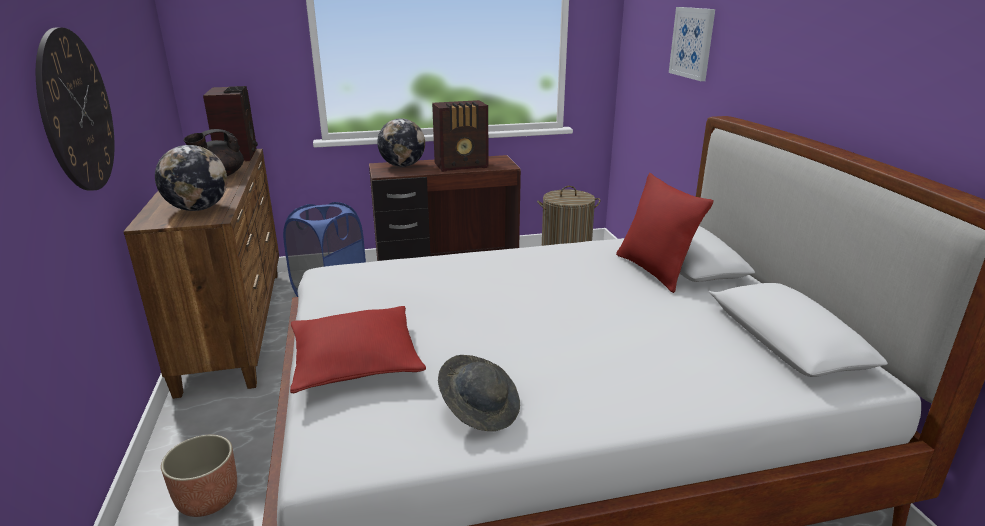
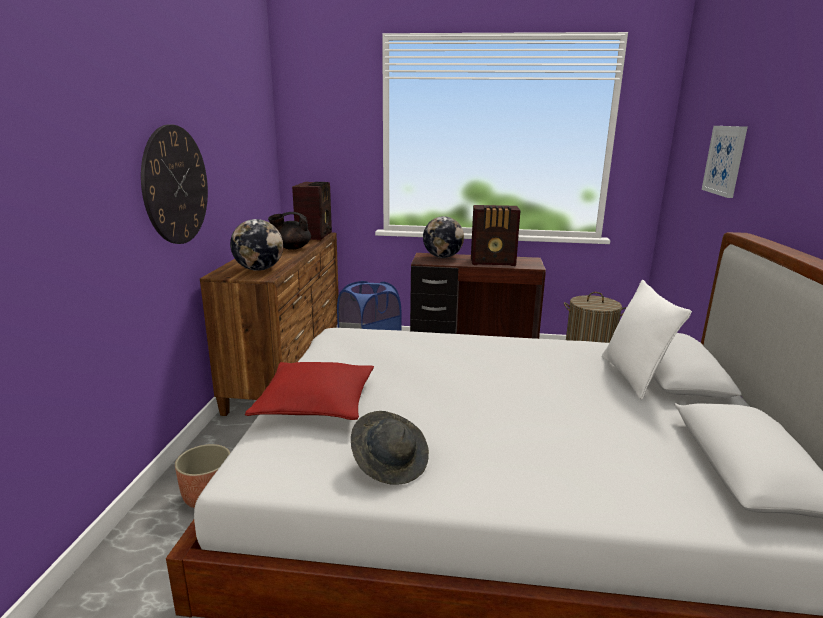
camera: 20 degrees right, 5 degrees down
(654, 271) = (633, 376): red pillow -> white pillow

